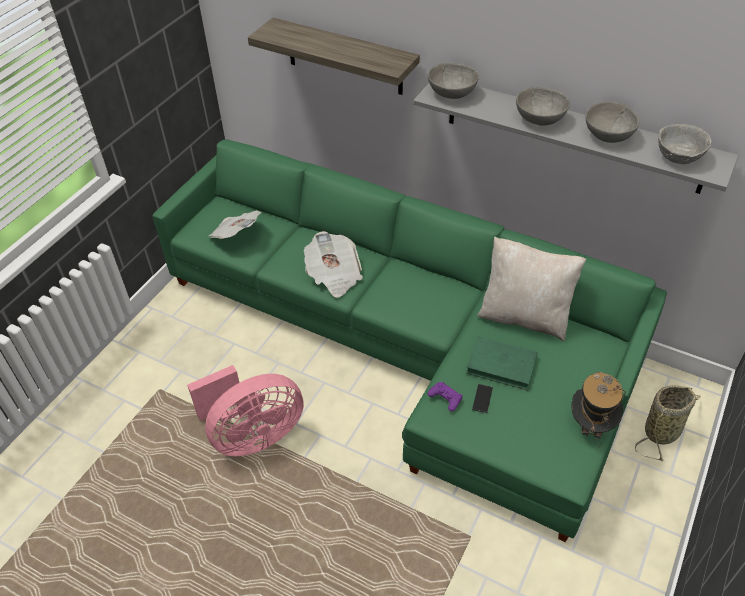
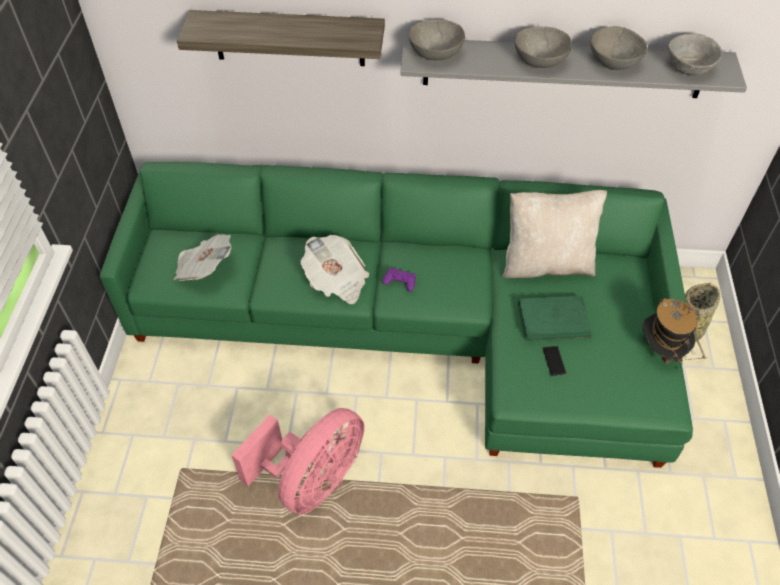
camera: 25 degrees left, 5 degrees up
(445, 398) = (519, 373): purple game controller -> purple game controller (400, 281)

